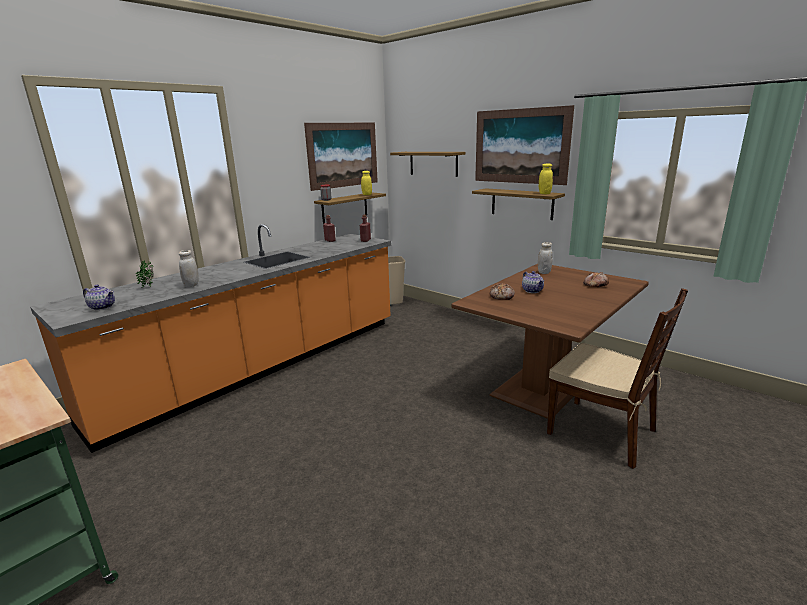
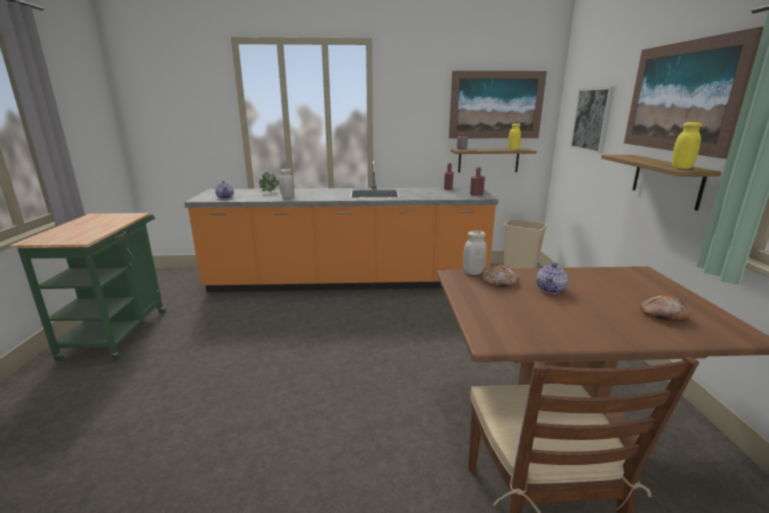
camera: 45 degrees right, 0 degrees up
(433, 163) = (592, 119): shelf -> picture
(544, 272) = (622, 277): white jar -> white jar (473, 272)

